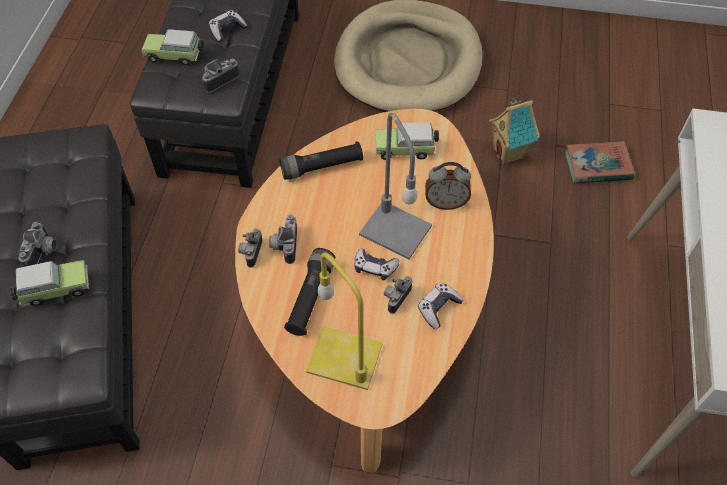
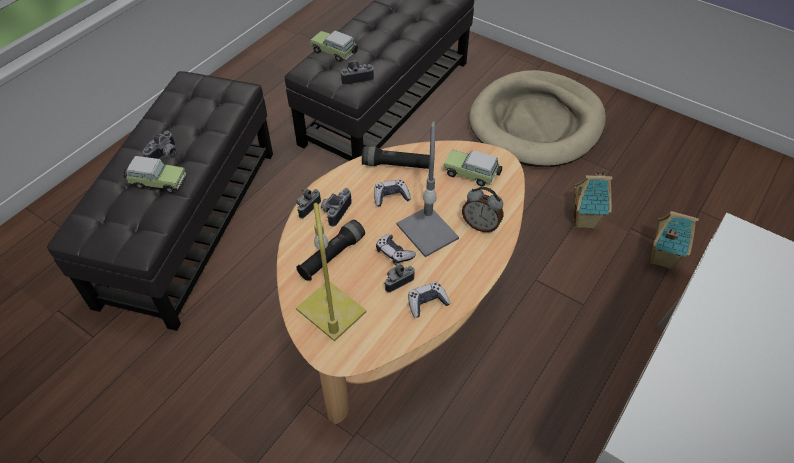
camera: 25 degrees right, 5 degrees down
(227, 30) = (383, 46): game controller -> game controller (391, 196)
(597, 166) = (661, 257): book -> toy house

